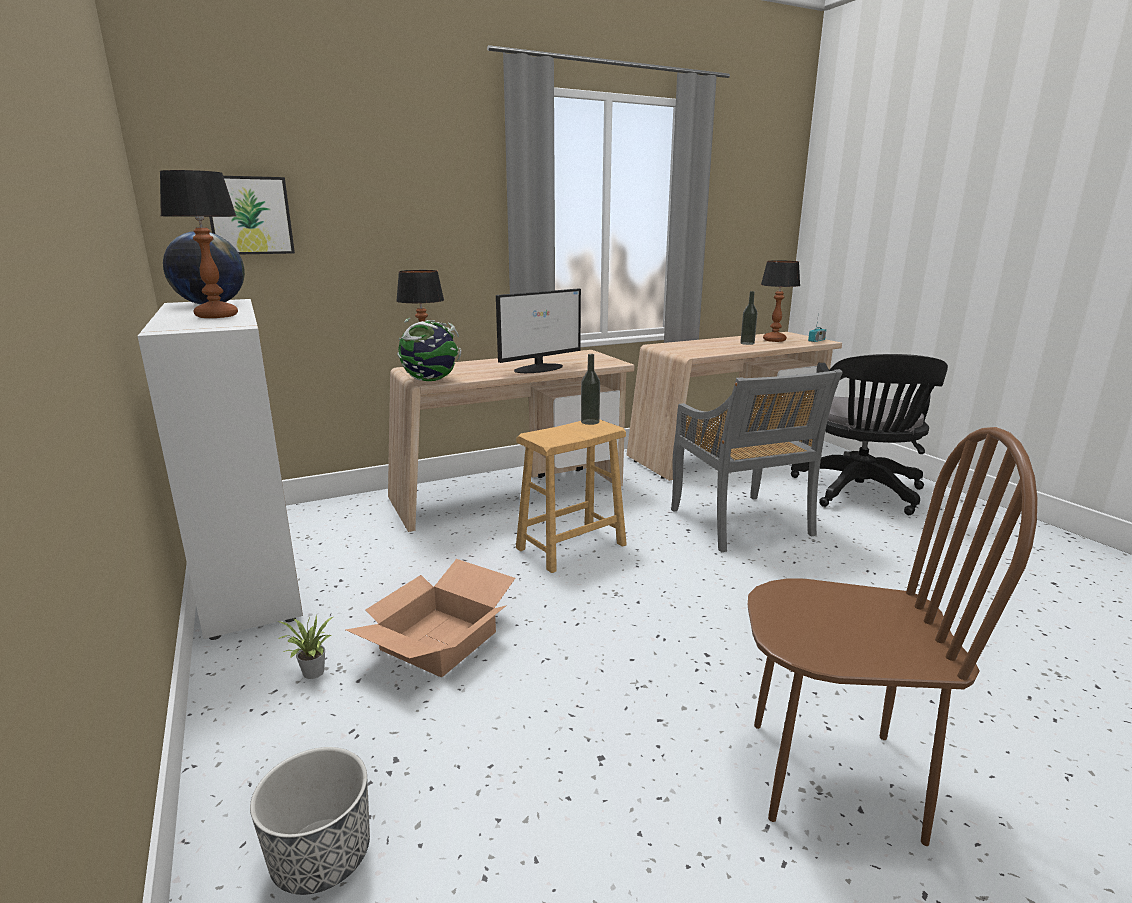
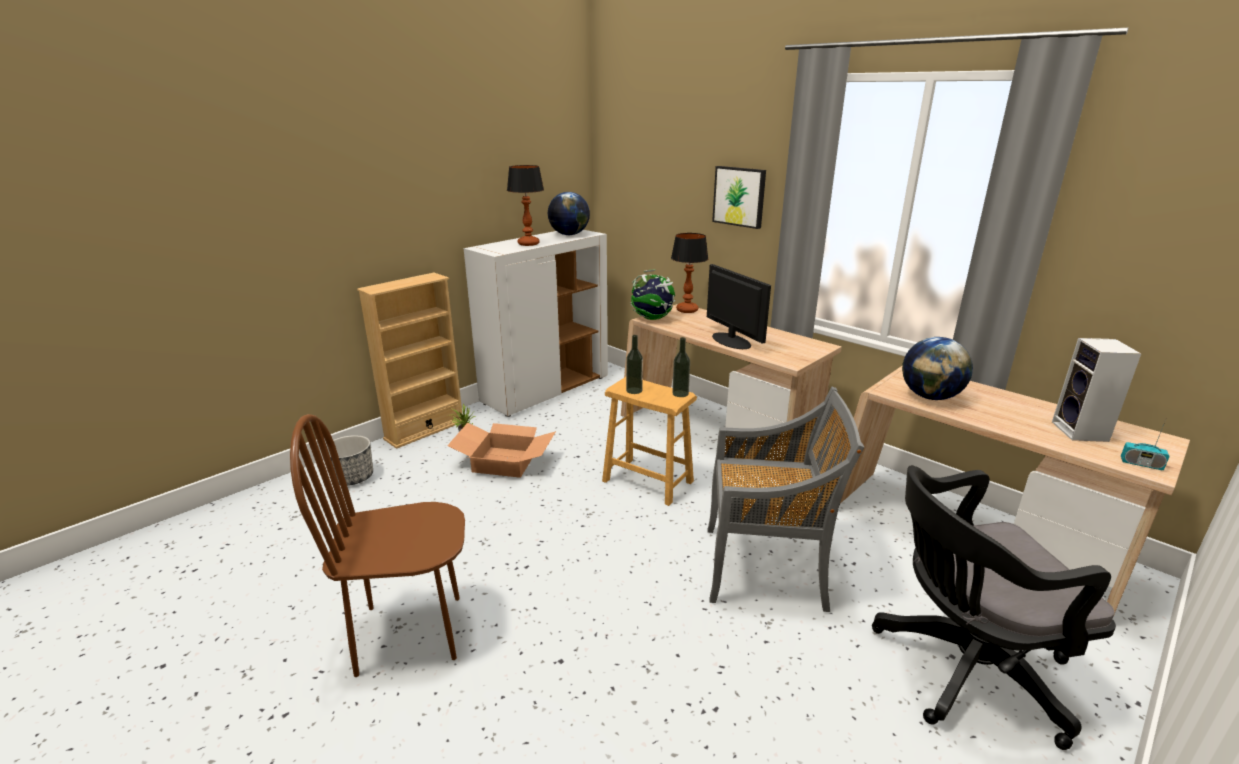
camera: 70 degrees right, 5 degrees up
(225, 724) = (425, 430): none -> beige bookcase
(250, 215) = (635, 179): picture -> picture (739, 196)
(539, 368) = (731, 340): monitor -> monitor turned 150 degrees counterclockwise
(709, 350) = (930, 397): none -> globe
(741, 524) = (766, 567): grey chair -> grey chair turned 135 degrees counterclockwise
(747, 343) = (1018, 415): bottle -> bottle (634, 390)
(774, 340) = (1081, 432): table lamp -> speaker
(832, 776) = (410, 633): brown chair -> brown chair turned 90 degrees clockwise

